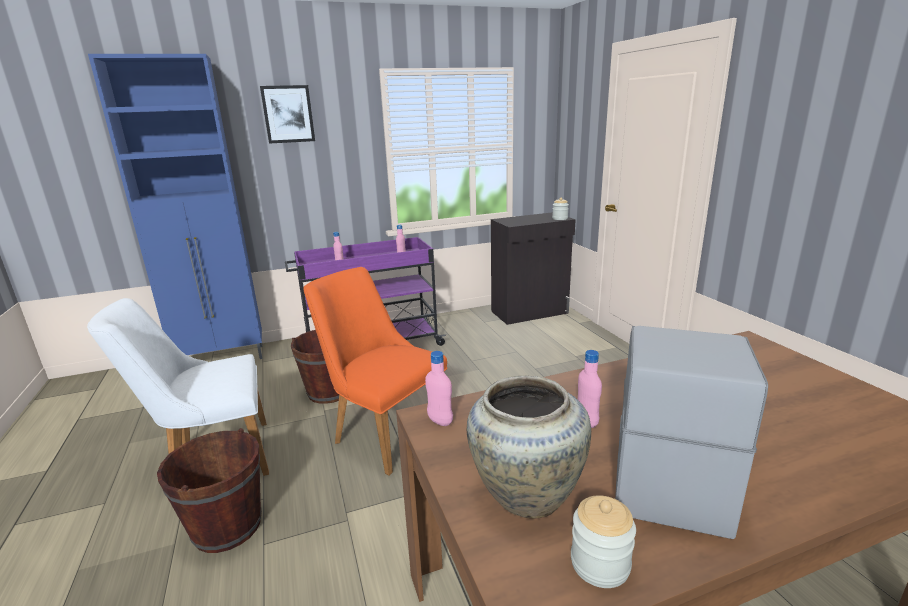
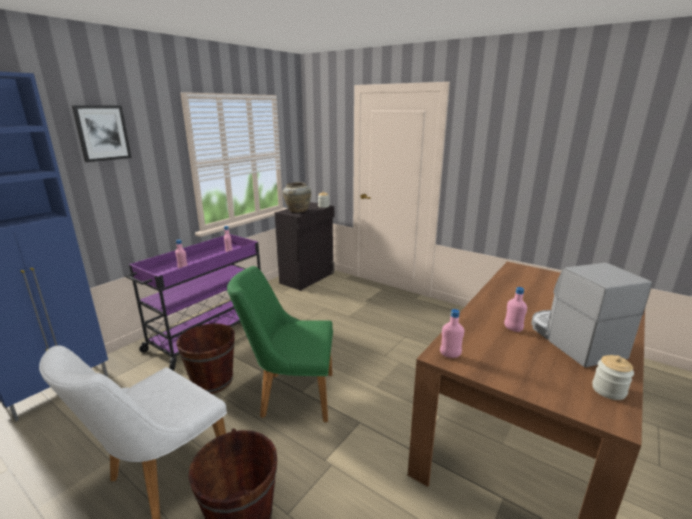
camera: 35 degrees left, 0 degrees up
(382, 431) = (290, 394): orange chair -> green chair
(525, 491) = (540, 373): beige vase -> beige vase (297, 210)

